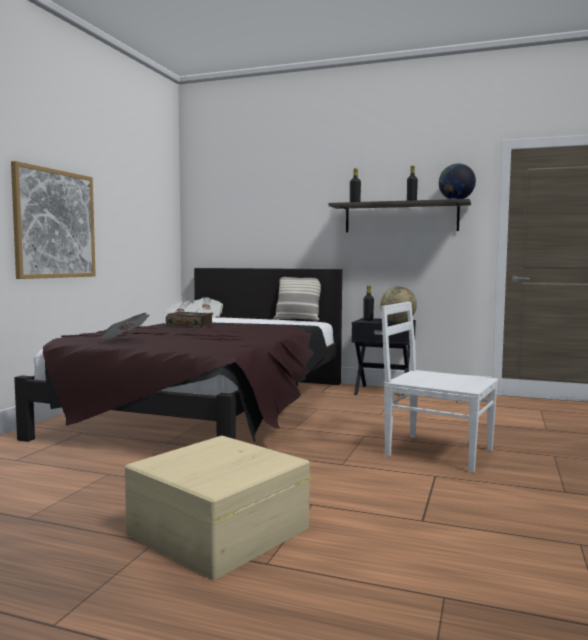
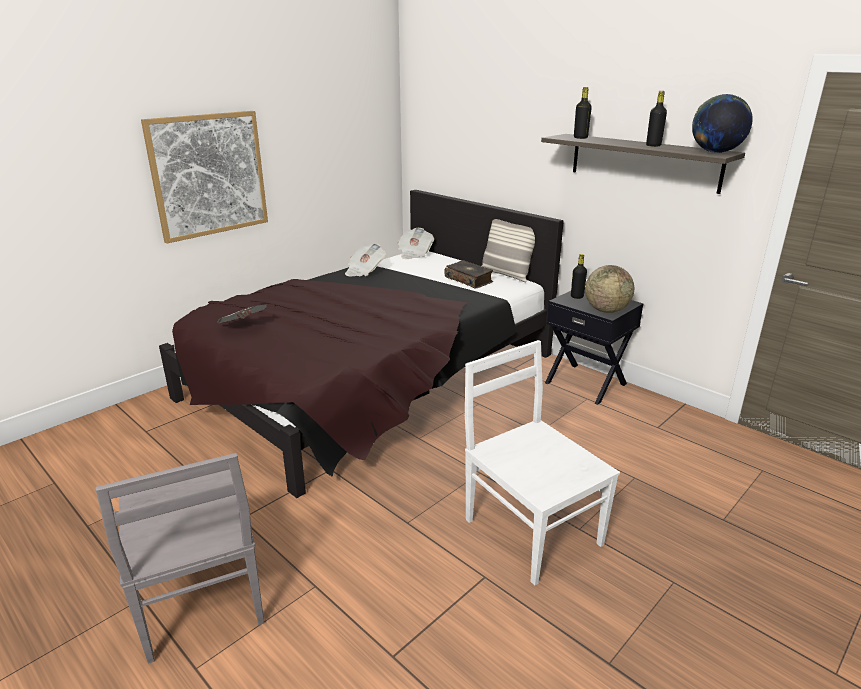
camera: 25 degrees right, 20 degrees up
(190, 325) = (354, 288): book -> book (469, 280)
(217, 531) = (200, 600): beige storage box -> grey chair

